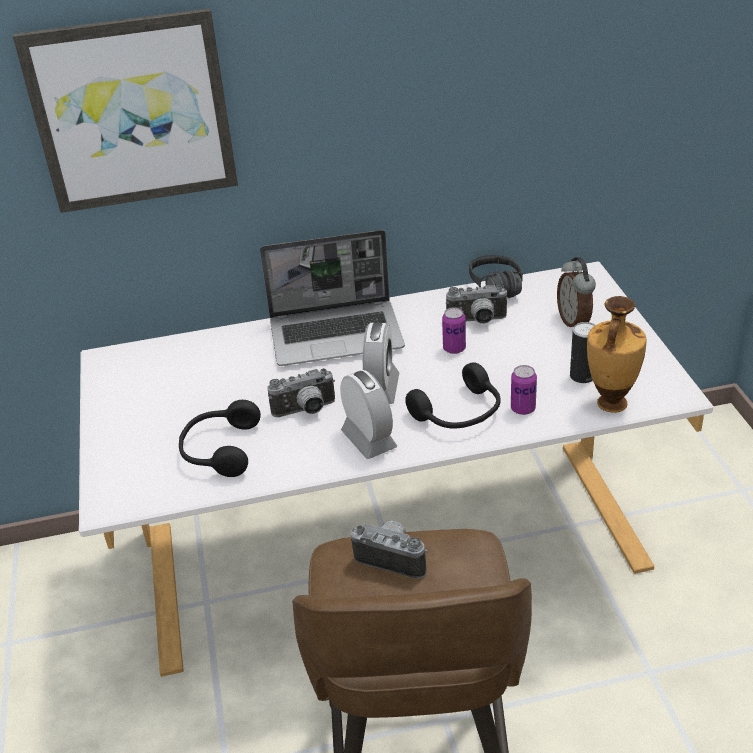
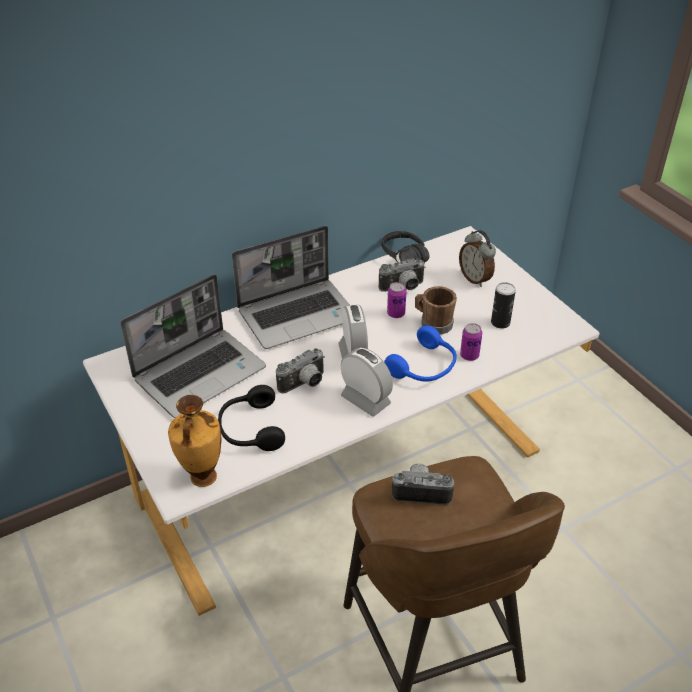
camera: 20 degrees left, 5 degrees up
(132, 111) = (126, 154): picture -> none
(196, 381) = (200, 373): none -> laptop
(459, 414) = (425, 367): black headphones -> blue headphones
(495, 365) = (433, 323): none -> brown mug
(610, 404) = (530, 342): vase -> vase (202, 478)

